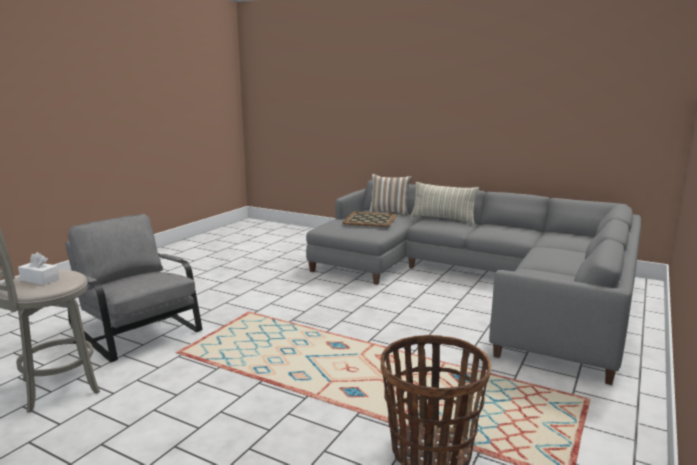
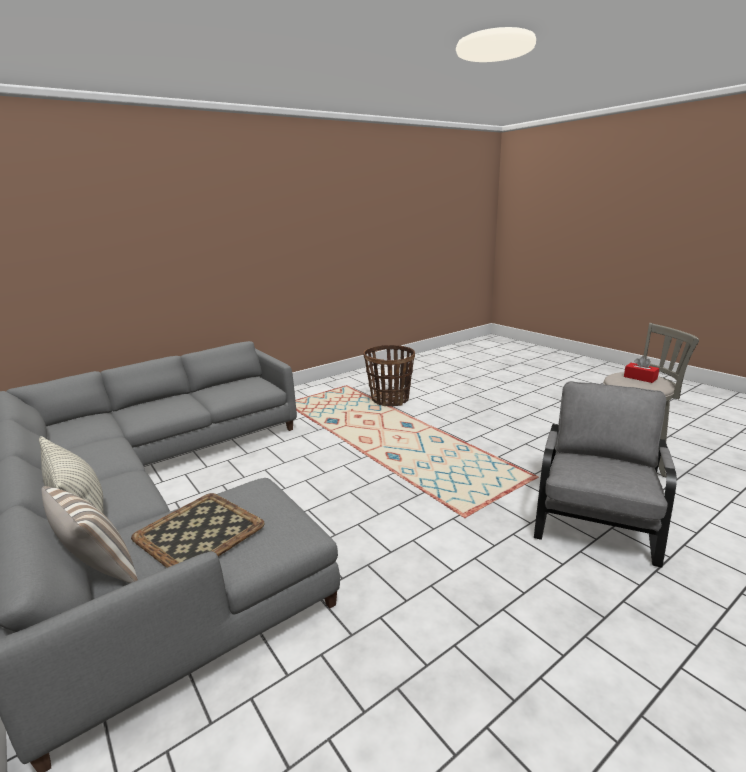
camera: 155 degrees left, 5 degrees up
(40, 280) = (640, 378): white tissue box -> red tissue box
(137, 329) = (597, 517): grey armchair -> grey armchair turned 135 degrees counterclockwise

